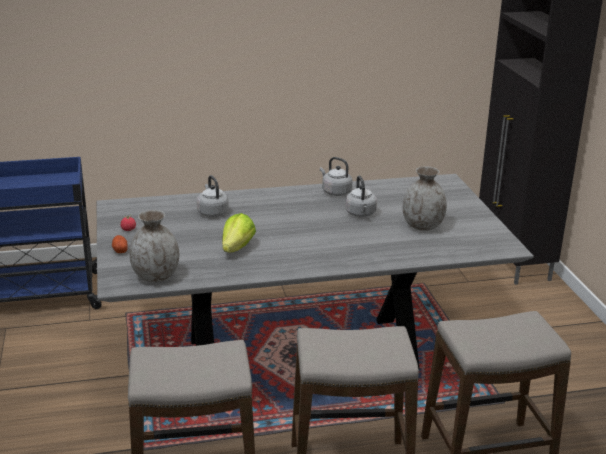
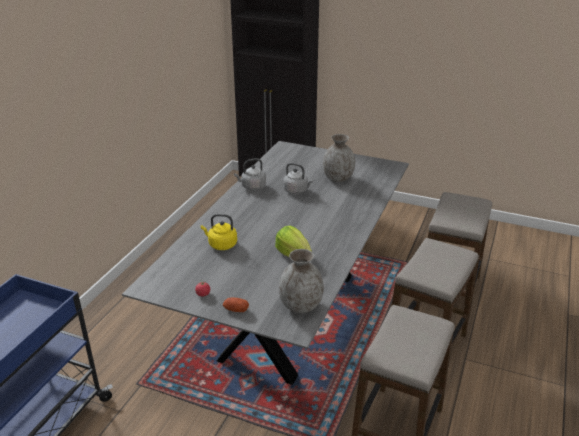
camera: 55 degrees left, 5 degrees up
(212, 212) = (221, 245): grey kettle -> yellow kettle

